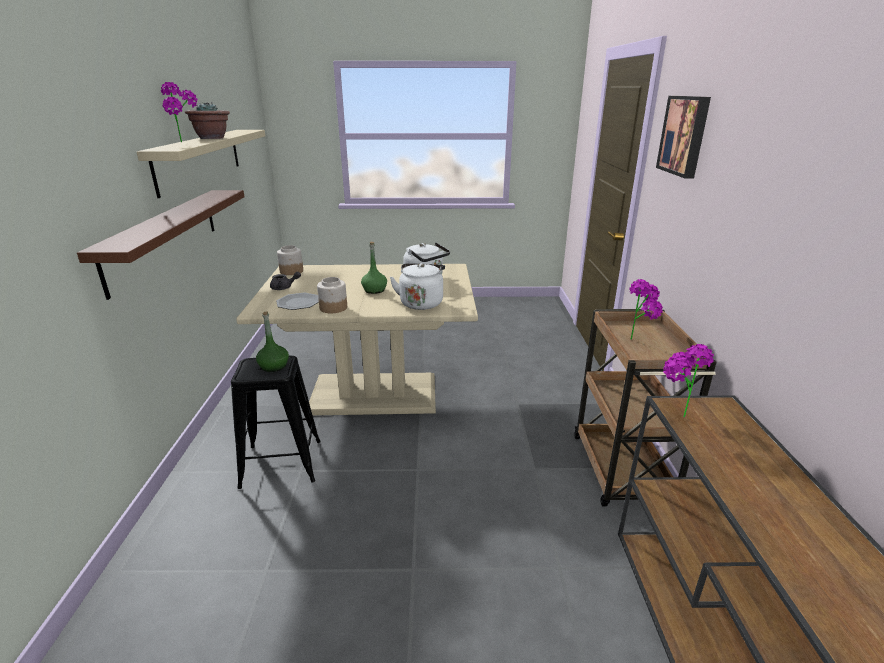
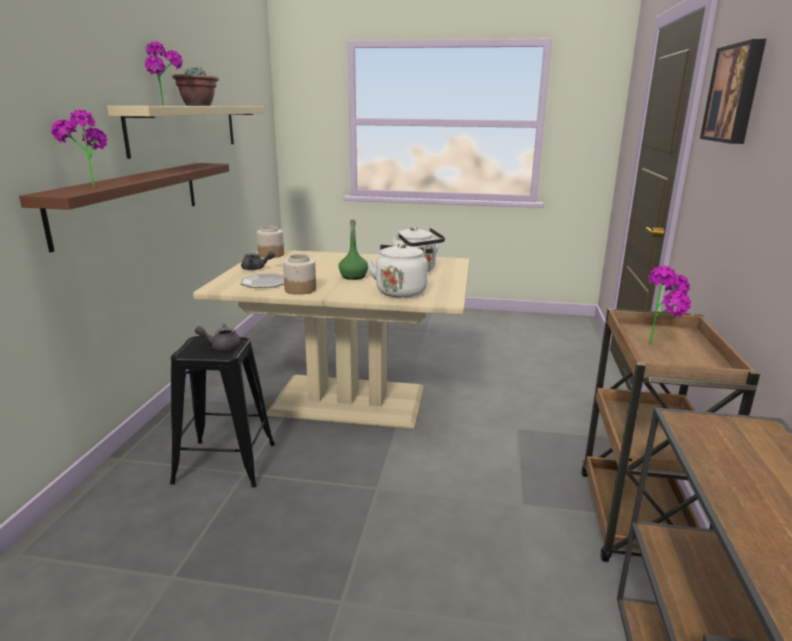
camera: 10 degrees right, 5 degrees down
(274, 366) = (221, 346): green bottle -> grey teapot
(672, 414) = (684, 431): potted plant -> potted plant (89, 186)

